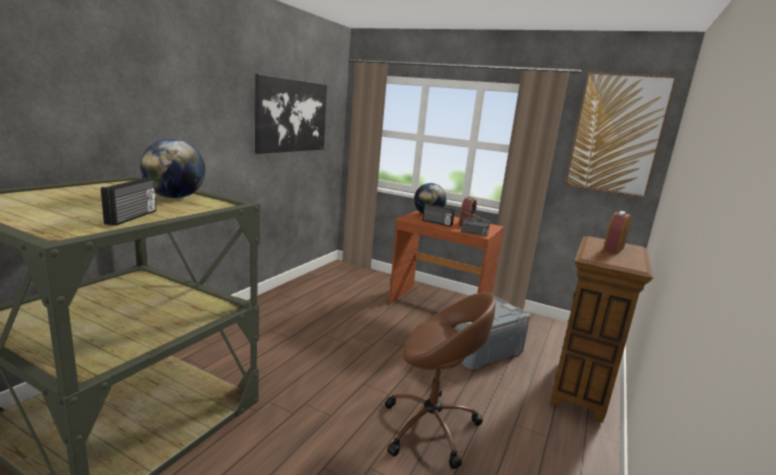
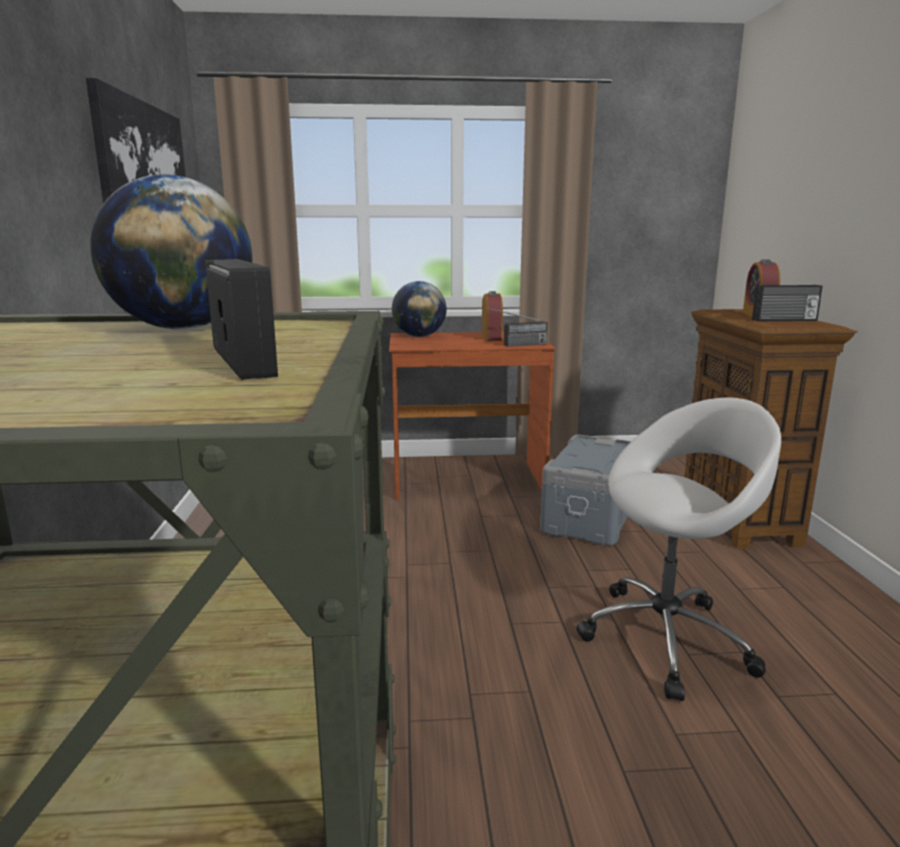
camera: 30 degrees left, 0 degrees up
(432, 427) = (669, 638): brown office chair -> white office chair
(437, 223) = (454, 343): radio -> radio (785, 320)
(616, 134) = (660, 172): picture -> none

